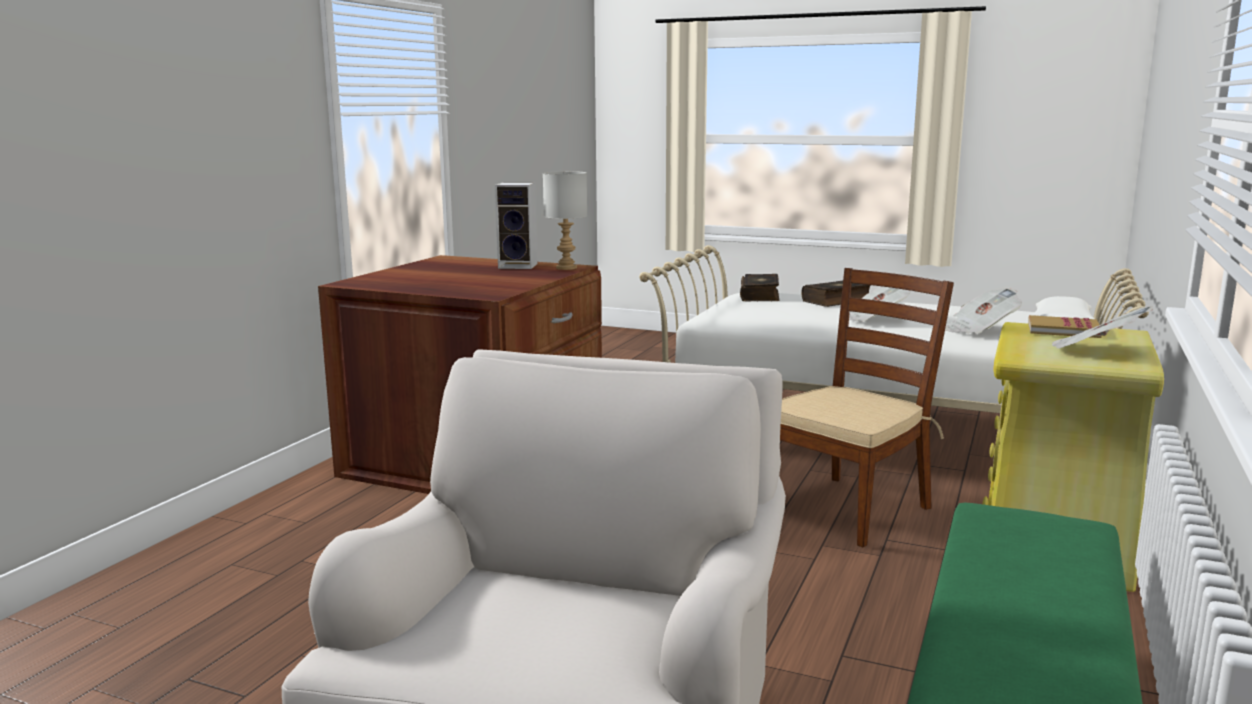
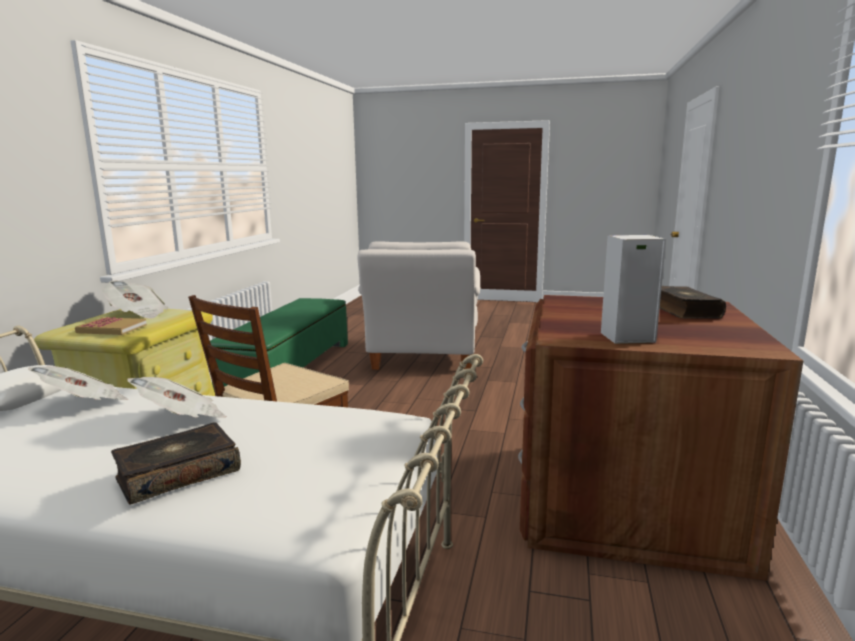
camera: 170 degrees right, 0 degrees up
(567, 268) = (562, 336): grey table lamp -> none
(760, 296) = (304, 491): book -> book (684, 311)

